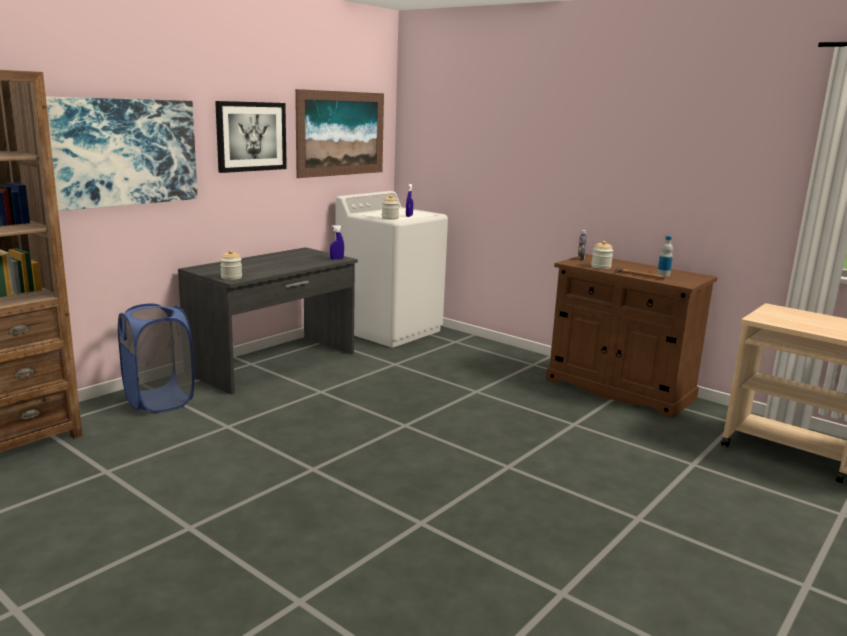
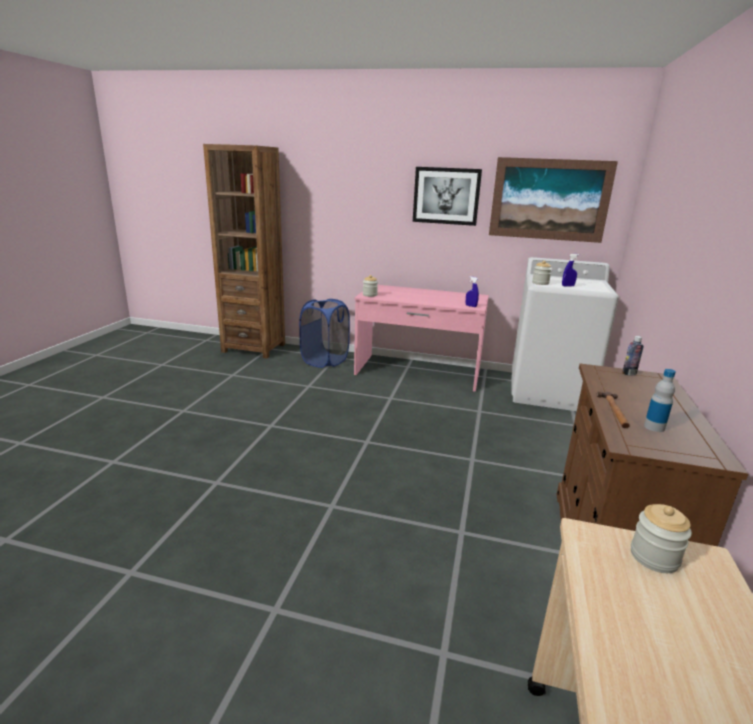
camera: 65 degrees right, 5 degrees up
(123, 152) = (344, 200): picture -> none
(274, 363) = (418, 372): grey desk -> pink desk
(601, 267) = (610, 386): jar -> jar (654, 557)

